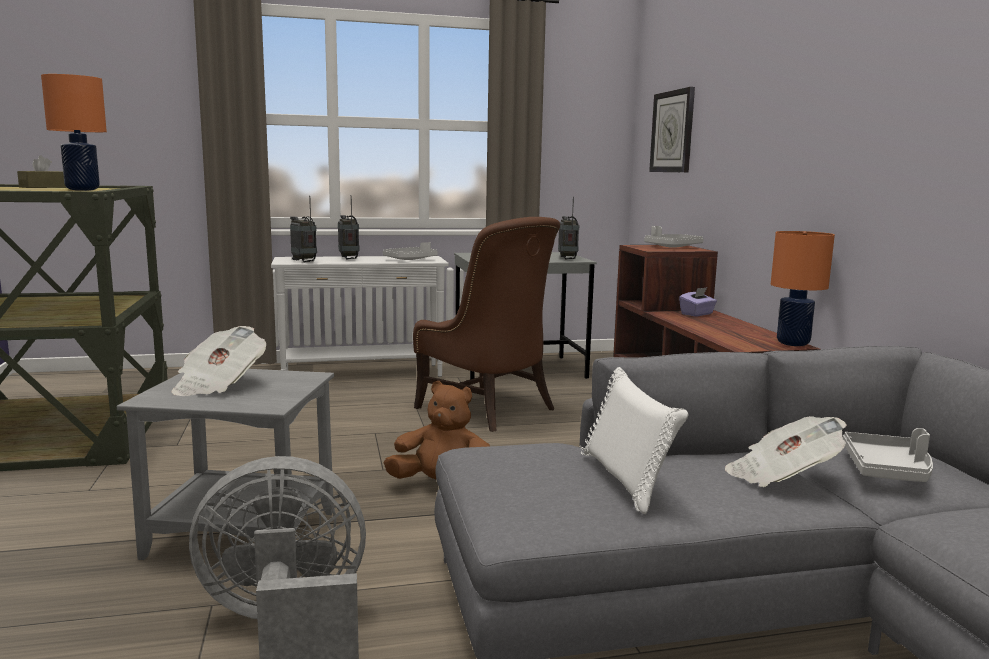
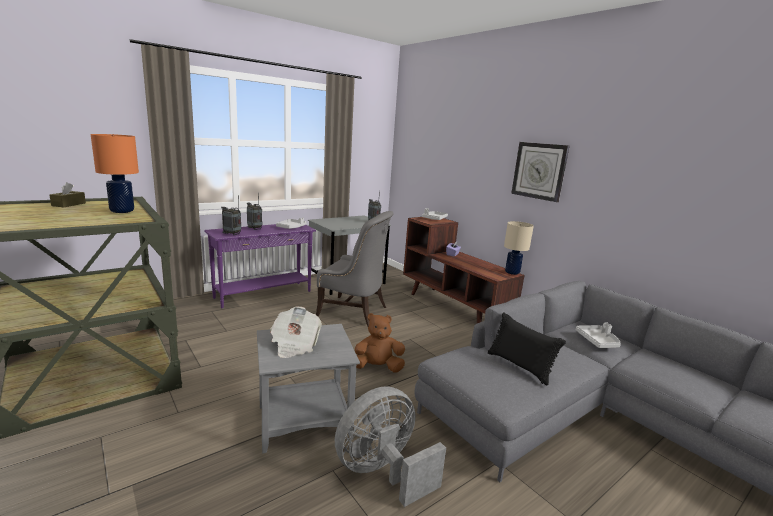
camera: 25 degrees left, 5 degrees up
(363, 373) = (264, 294): white console table -> purple console table
(488, 408) = (354, 311): brown chair -> grey chair
(626, 480) = (520, 366): white pillow -> black pillow
(672, 132) = (423, 155): wall clock -> wall clock (539, 171)
(781, 477) = (566, 351): newspaper -> none
(793, 344) = (512, 273): orange table lamp -> beige table lamp

